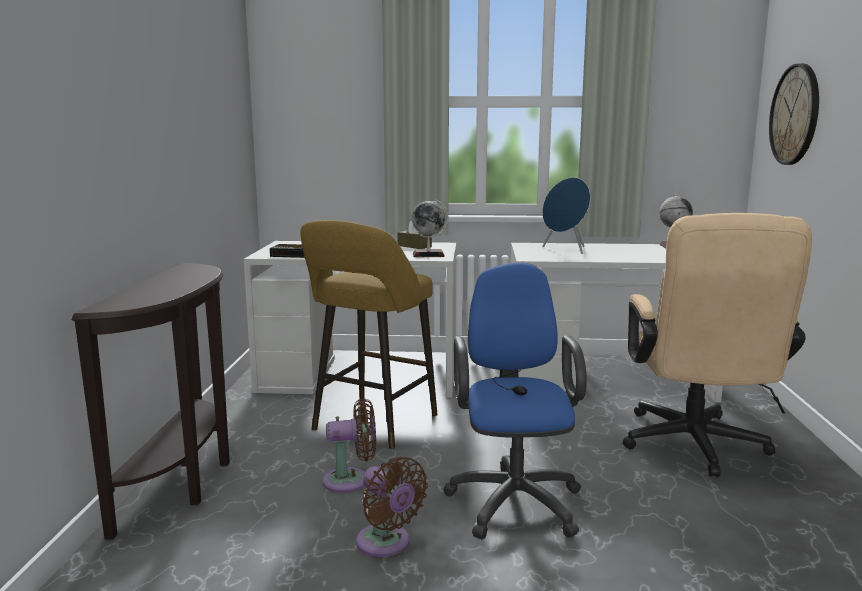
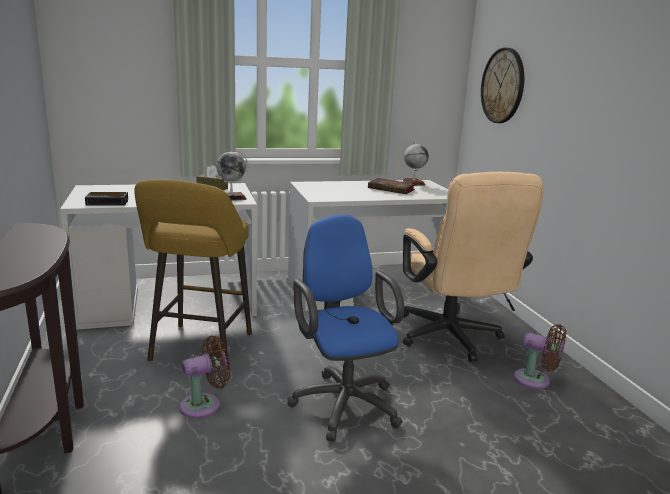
camera: 20 degrees left, 5 degrees up
(386, 544) = (260, 459): brown fan -> brown fan (535, 380)
(565, 250) = (338, 188): blue speaker -> none
(637, 252) = (392, 189): none -> book

